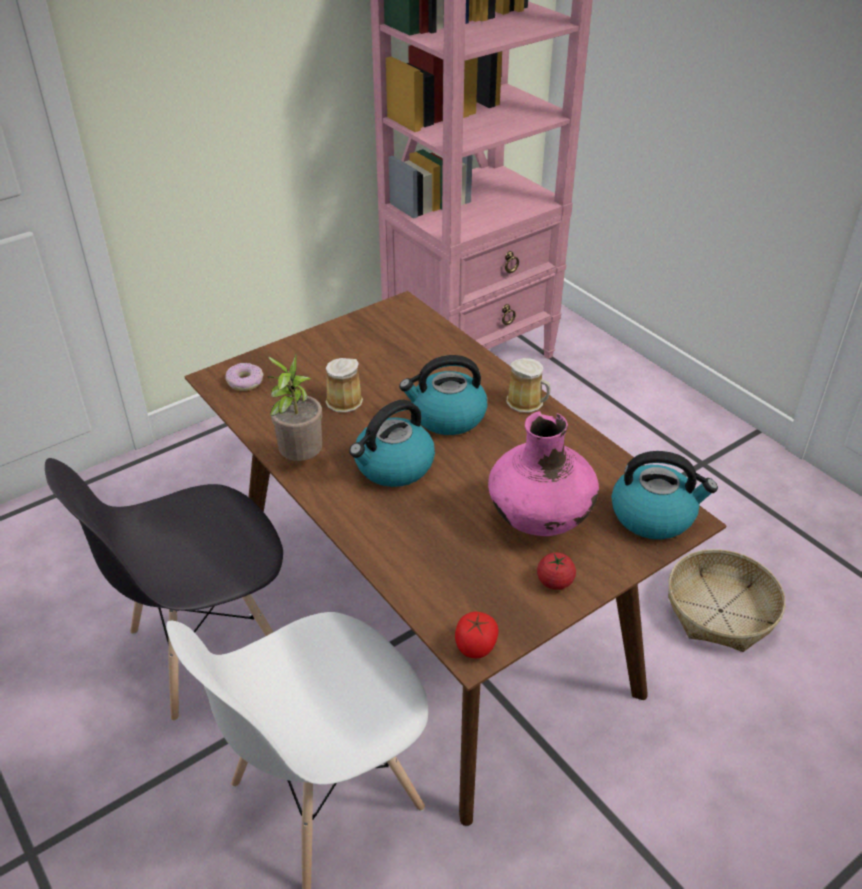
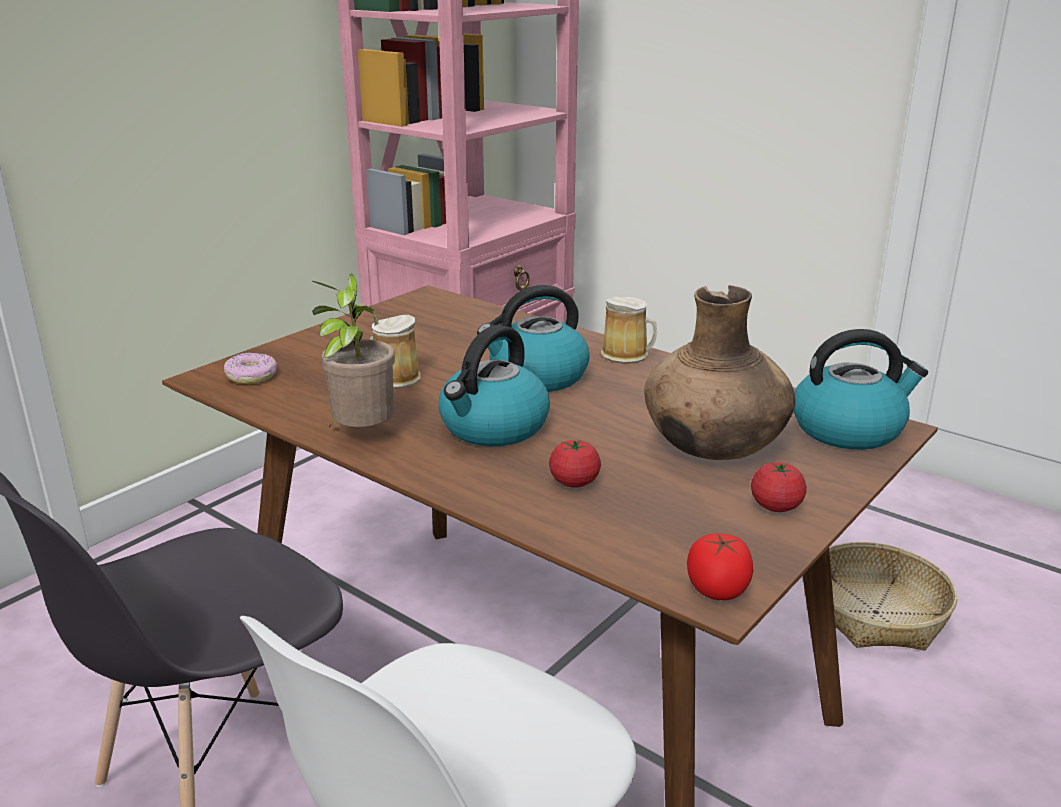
camera: 15 degrees left, 15 degrees down
(426, 531) = (574, 482): none -> tomato
(540, 519) = (714, 450): pink vase -> brown vase

